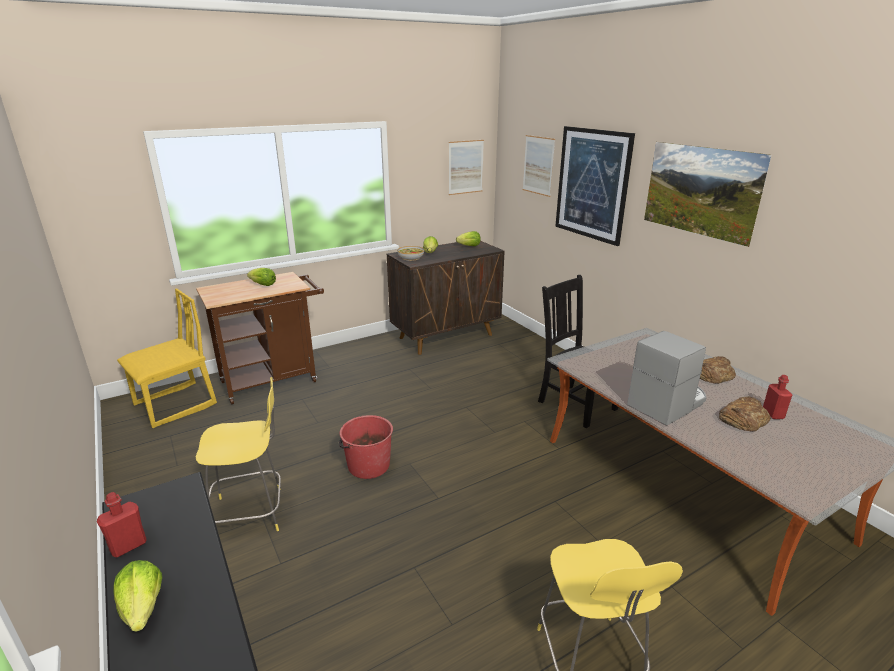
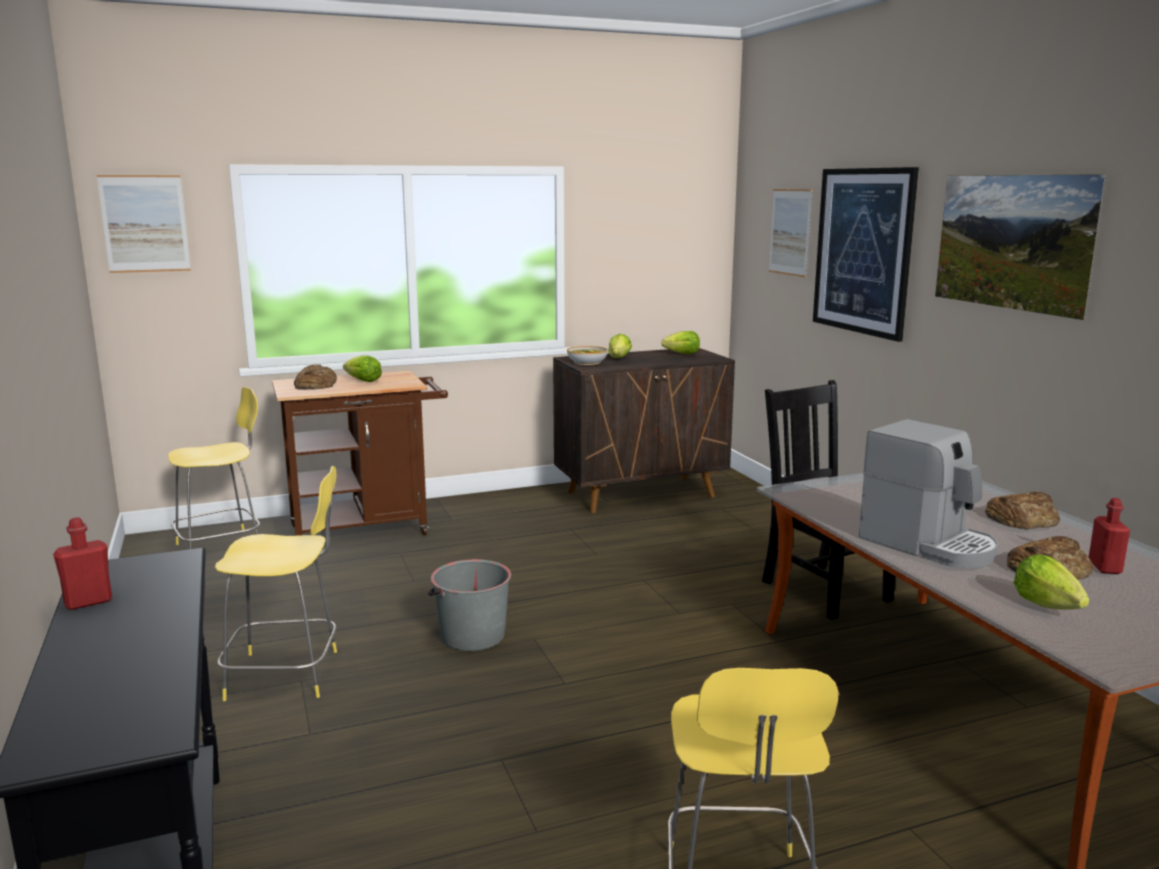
camera: 10 degrees right, 10 degrees down
(143, 608) = (84, 653): lettuce -> lettuce (1046, 605)
(175, 405) = (222, 547): yellow chair -> yellow stool
(229, 290) = (315, 384): none -> bread
(368, 465) = (472, 636): red bucket -> grey bucket
(466, 167) = (684, 239): picture -> picture (145, 224)
(667, 403) = (928, 544): coffee machine -> coffee machine turned 75 degrees clockwise

